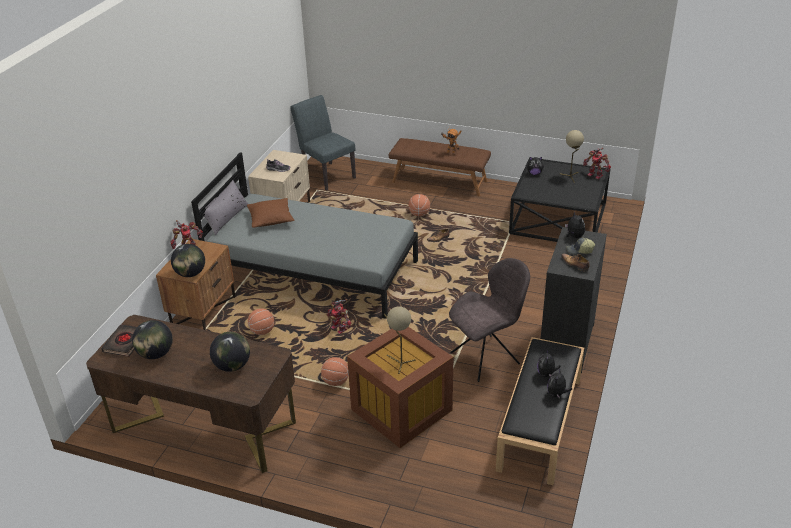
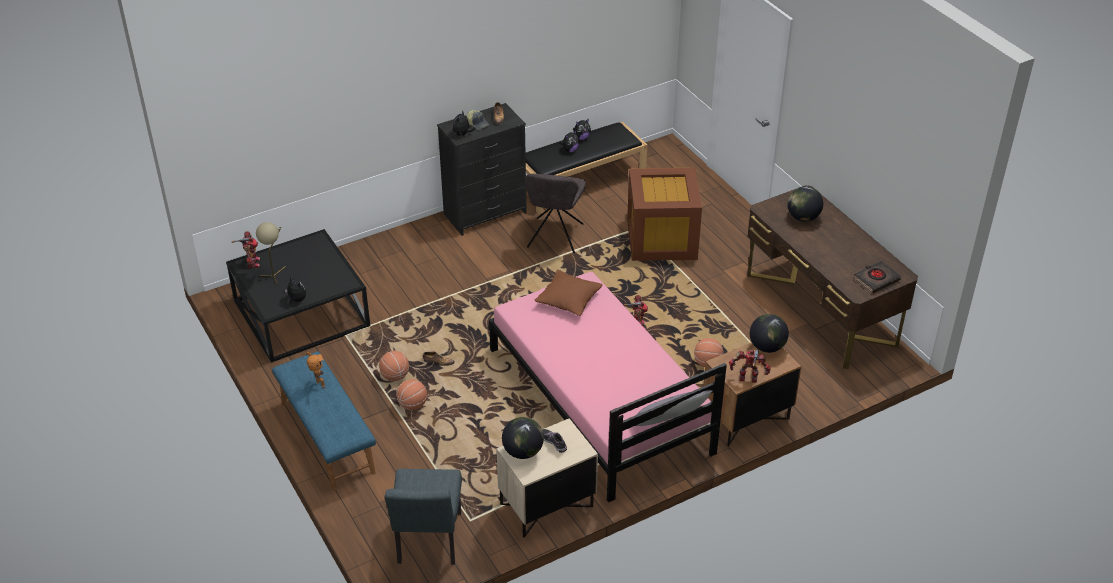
camera: 140 degrees left, 5 degrees up
(156, 354) = (856, 257): globe -> globe (523, 452)
(271, 219) = (624, 389): brown pillow -> brown pillow (568, 299)
(313, 271) = (598, 400): grey bed -> pink bed
(336, 381) = (688, 285): basketball -> basketball (395, 376)
(399, 362) = (668, 188): beige table lamp -> none
(439, 181) = (326, 437): brown bench -> blue bench
(487, 357) = (554, 237): grey chair -> grey chair turned 90 degrees counterclockwise

